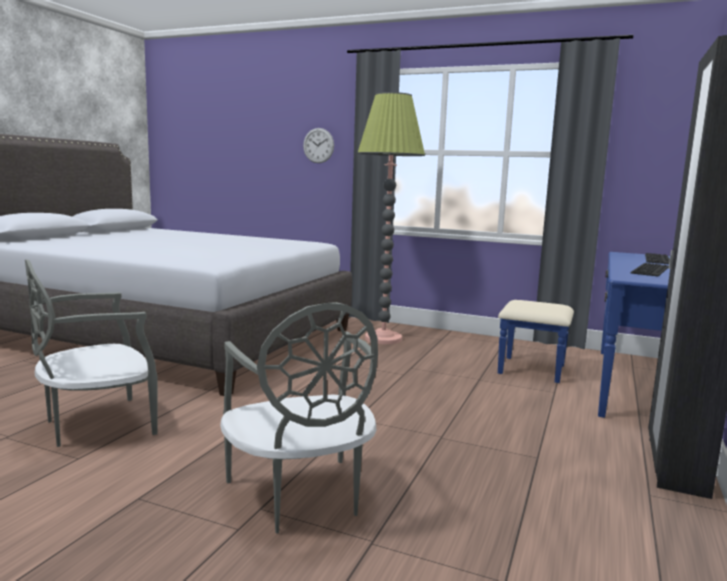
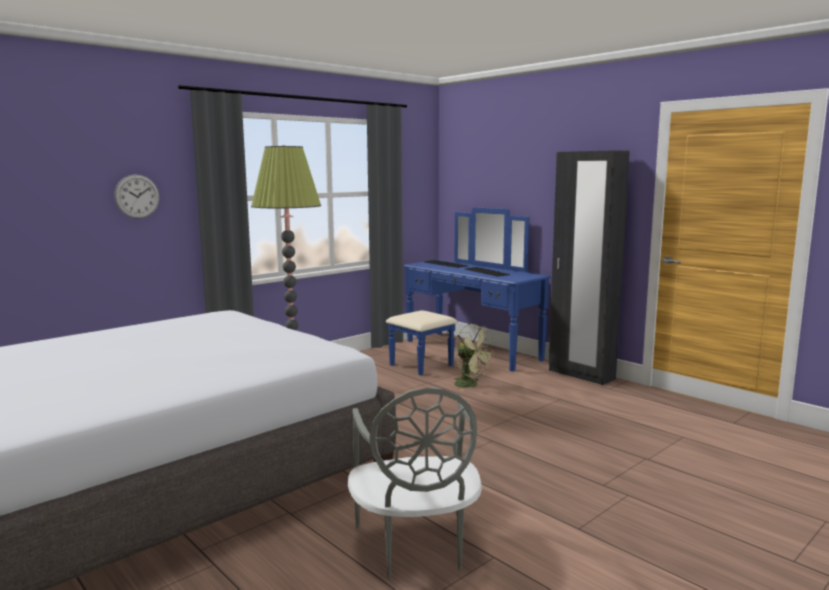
camera: 65 degrees left, 0 degrees up
(300, 496) = (590, 470): grey chair -> none
(505, 399) = (471, 385): none -> green fan

